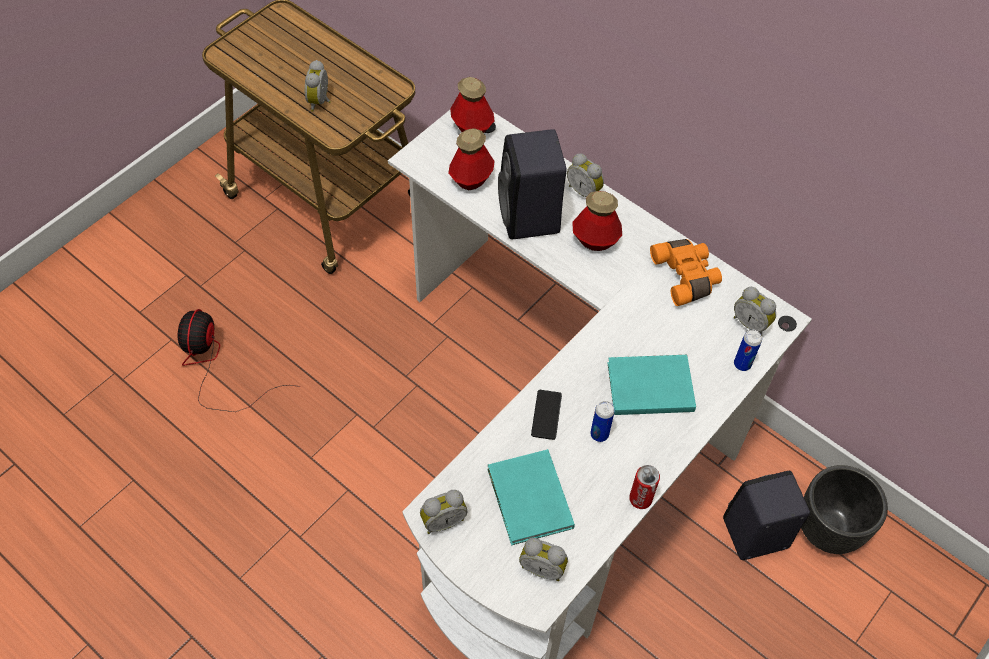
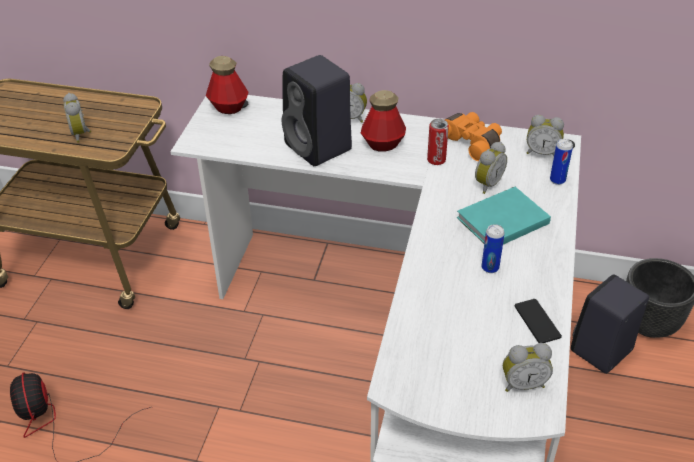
camera: 25 degrees left, 15 degrees down
(443, 520) = (409, 387): alarm clock -> alarm clock (486, 184)
(471, 179) = (252, 140): bottle -> none
(529, 501) = (472, 339): turquoise book -> none
(546, 415) = (436, 272): phone -> phone (537, 321)
(640, 499) = (559, 298): can -> can (436, 160)

